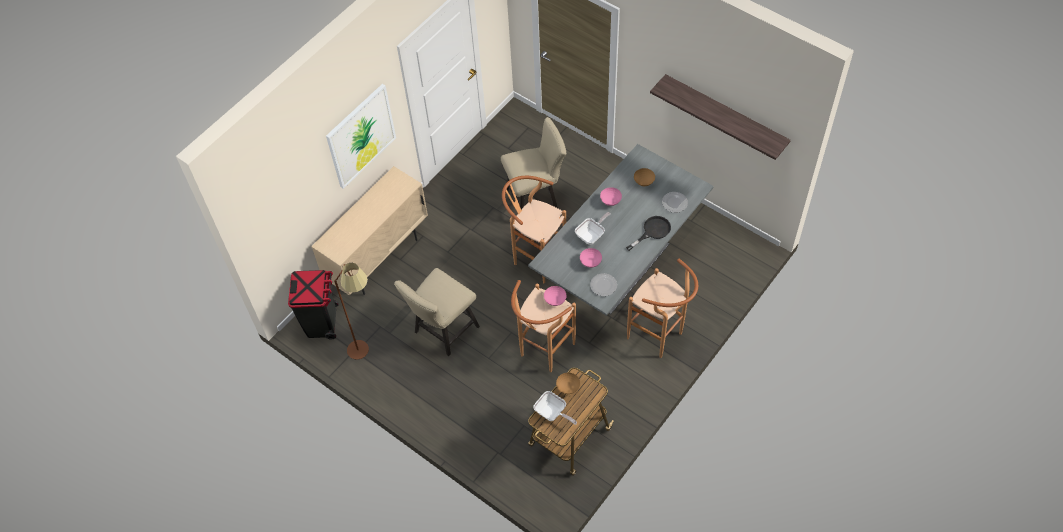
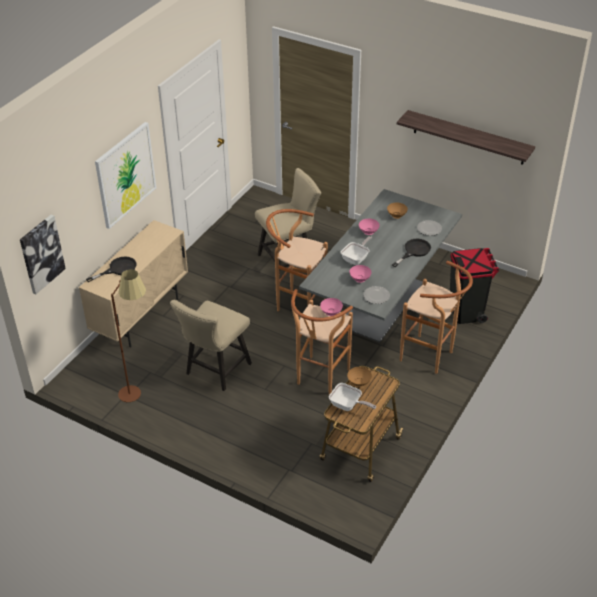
camera: 10 degrees left, 15 degrees down
(270, 229) = (41, 253): none -> picture
(322, 322) = (90, 374): black trash can -> black trash can (466, 311)
(351, 227) = (118, 269): none -> black frying pan

